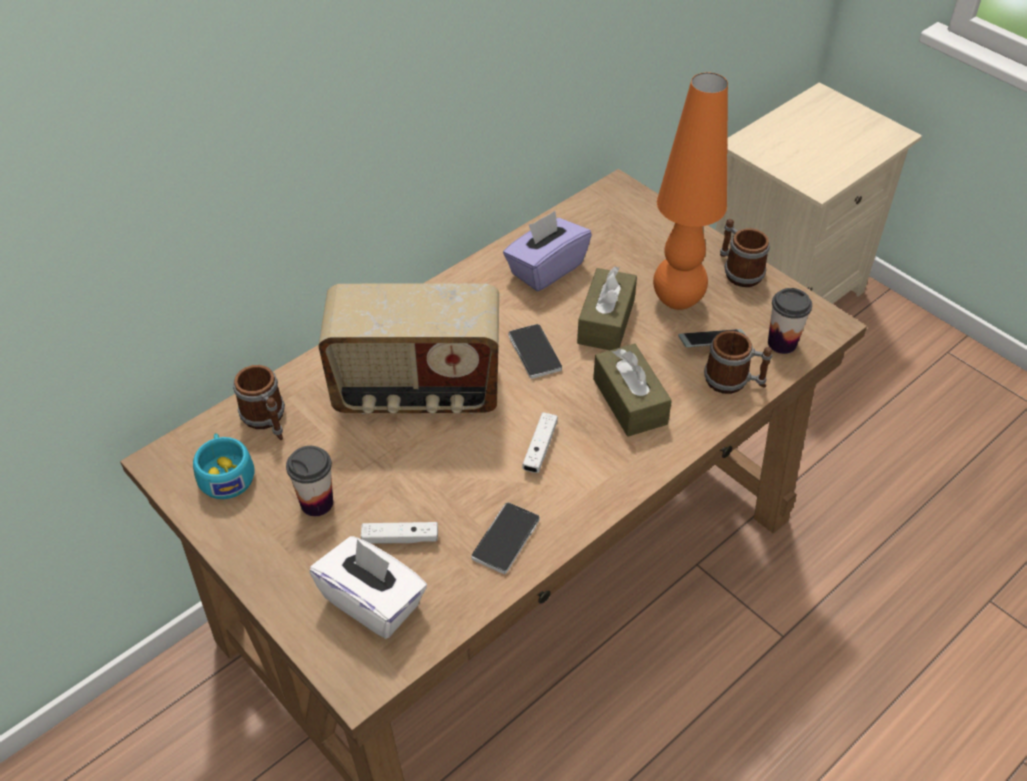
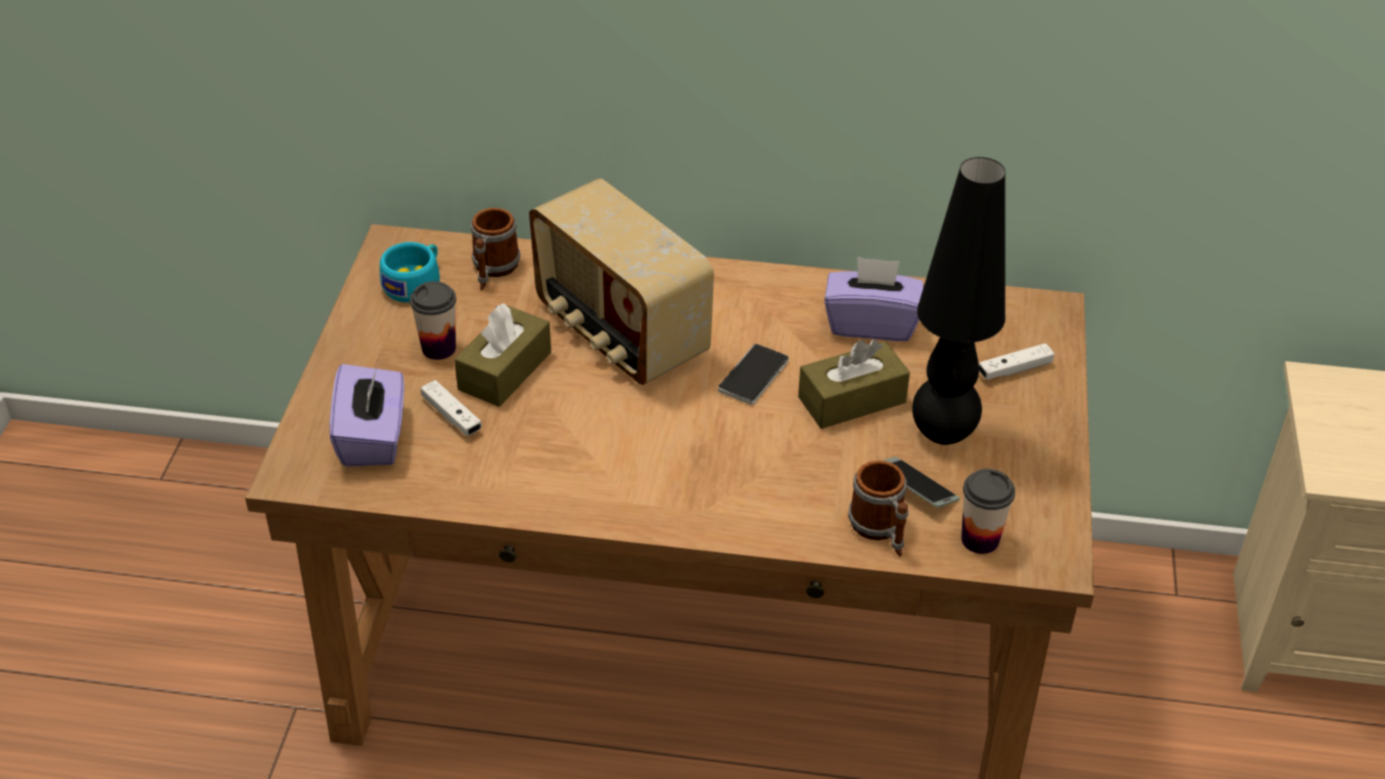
camera: 50 degrees right, 5 degrees down
(373, 602) = (373, 438): white tissue box -> purple tissue box
(506, 539) = (516, 478): phone -> none
(540, 448) = (641, 443): white game controller -> white game controller (1014, 369)
(629, 401) = (766, 470): brown tissue box -> brown tissue box (505, 371)
(677, 301) = (942, 433): orange table lamp -> black table lamp
(738, 271) = (1046, 455): mug -> none

